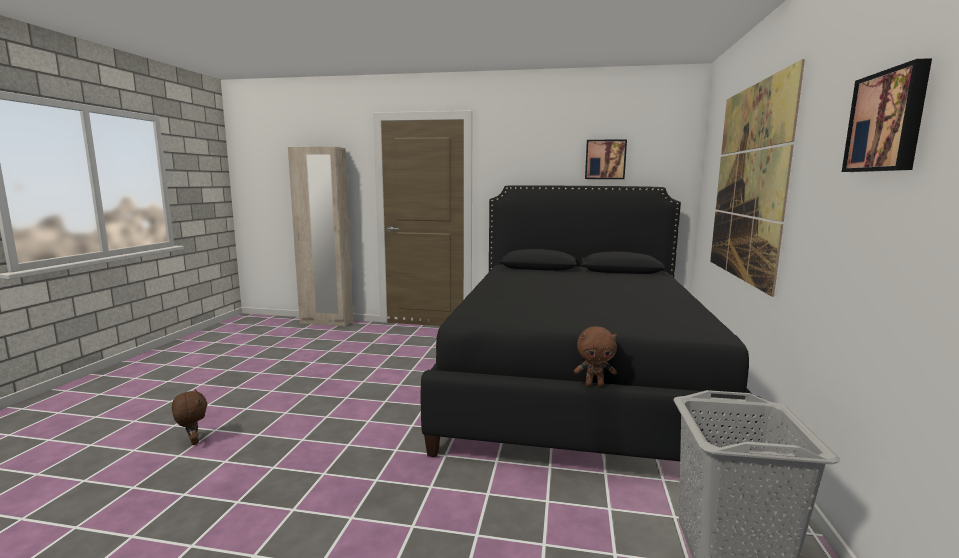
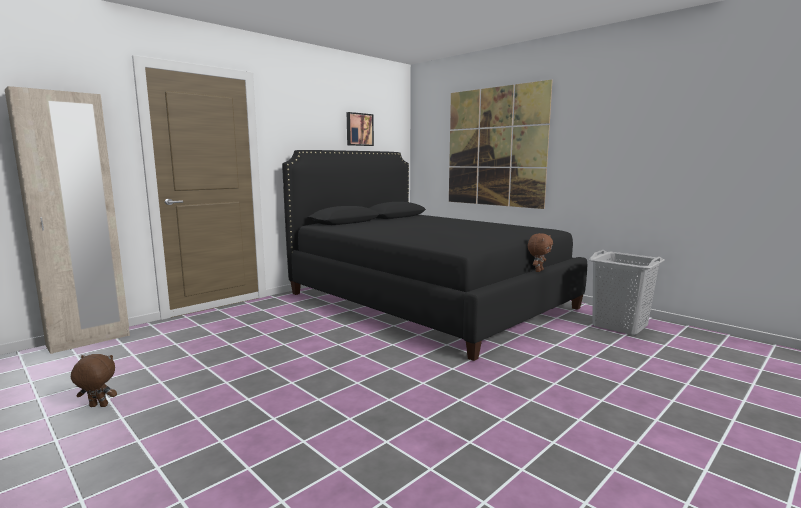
camera: 55 degrees left, 0 degrees up
(193, 442) = (315, 457): brown plush toy -> brown plush toy (98, 406)
(888, 121) = (634, 116): picture -> none

